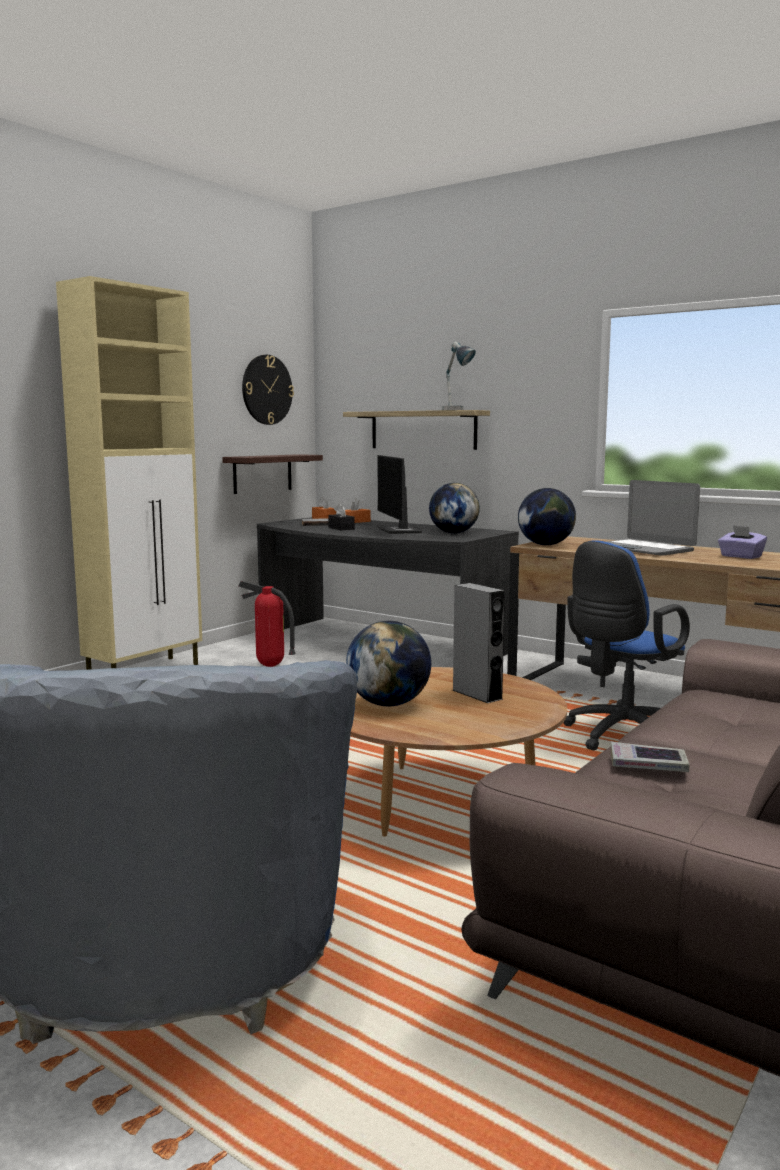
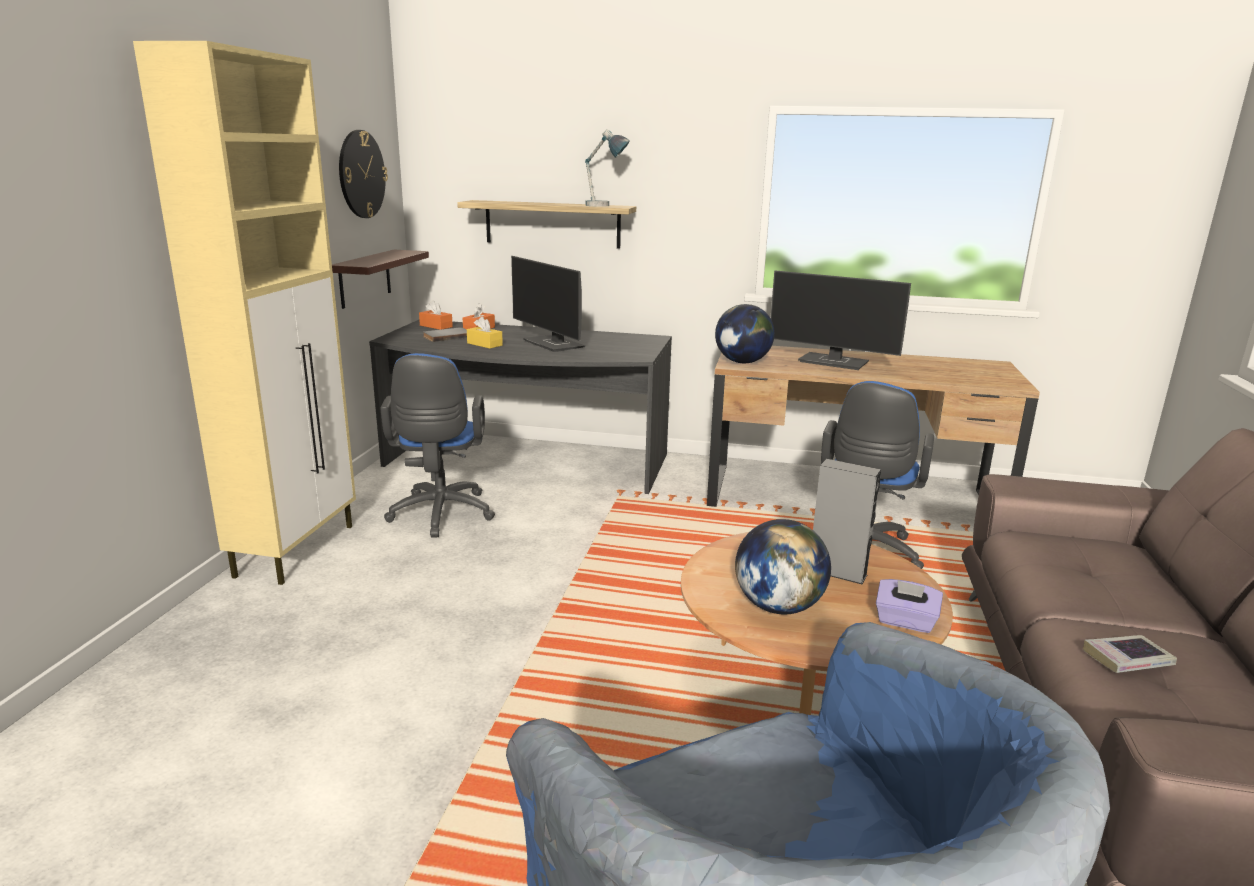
camera: 25 degrees left, 10 degrees up
(269, 666) = (440, 516): fire extinguisher -> blue office chair
(341, 528) = (484, 344): black tissue box -> yellow tissue box
(453, 533) = (616, 344): globe -> none
(642, 549) = (835, 362): laptop -> monitor
(740, 556) = (929, 368): purple tissue box -> purple tissue box (905, 622)

